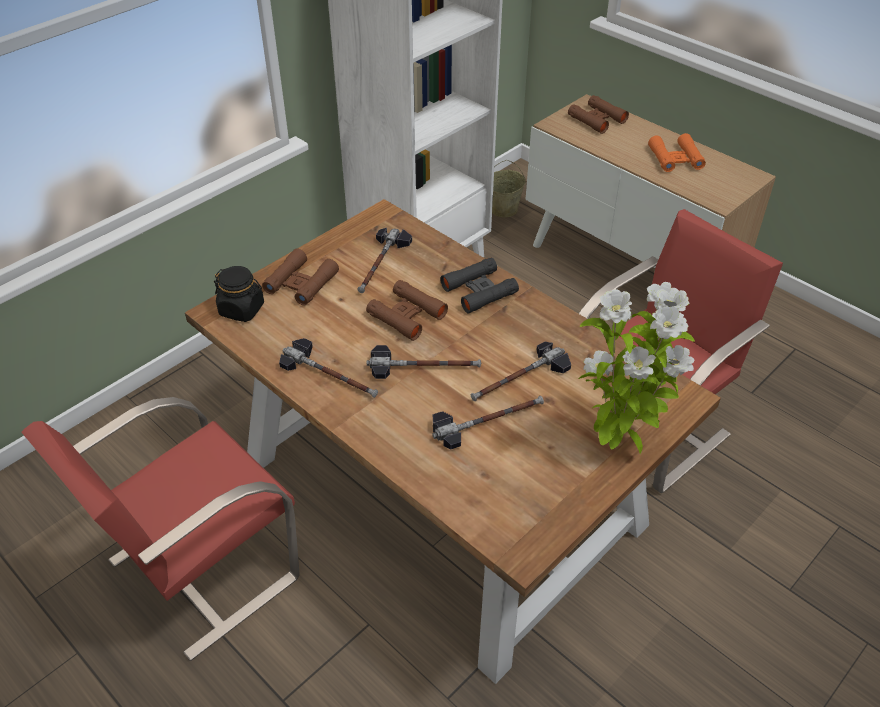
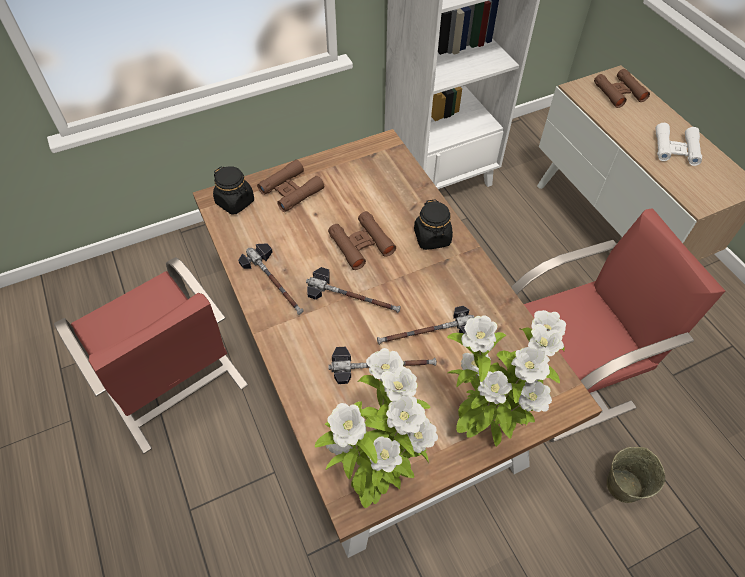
camera: 20 degrees right, 10 degrees up
(199, 570) = (174, 385): red chair -> red chair turned 105 degrees counterclockwise
(381, 264) = (362, 190): hammer -> none
(479, 290) = (432, 238): black binoculars -> black jar
(504, 209) = (526, 146): beige bucket -> beige bucket (624, 485)
(533, 521) = (376, 477): none -> potted plant
(675, 158) = (675, 149): orange binoculars -> white binoculars

